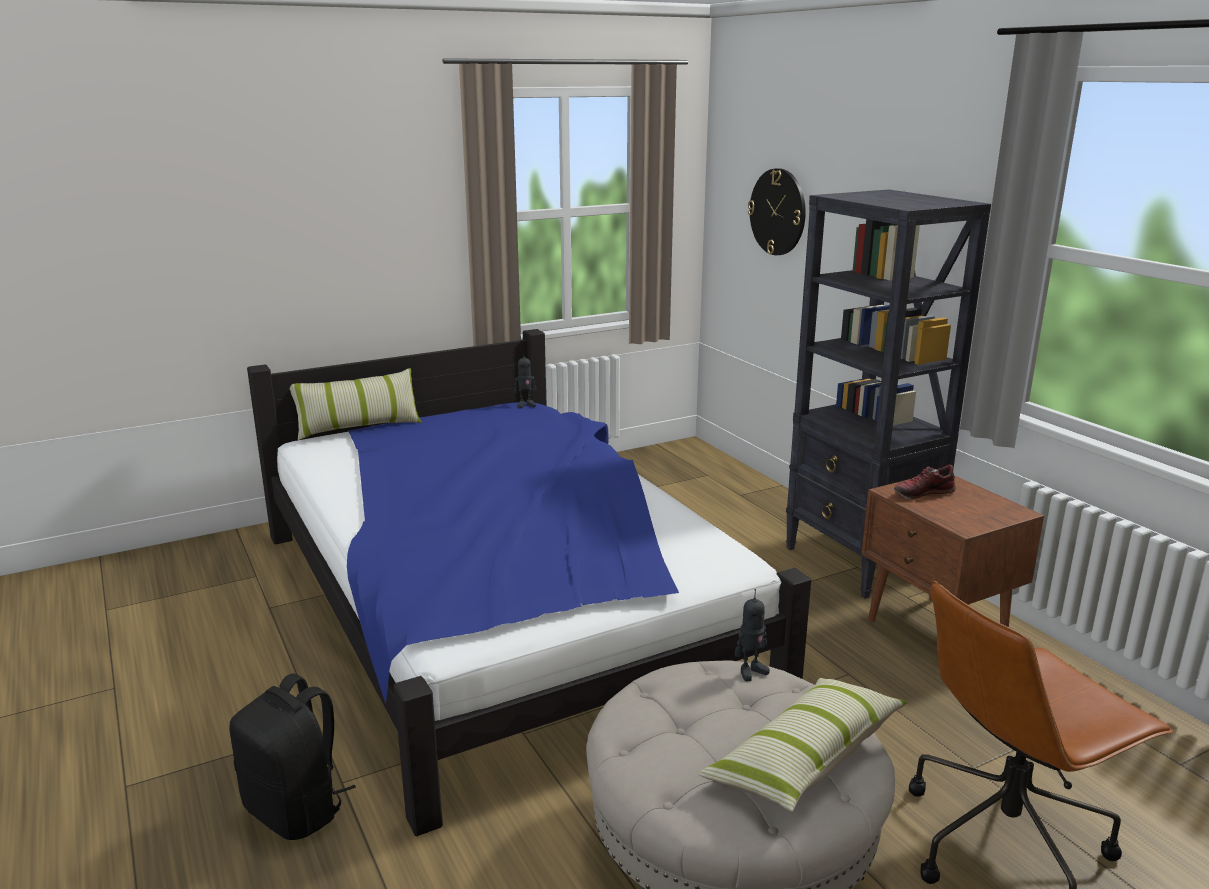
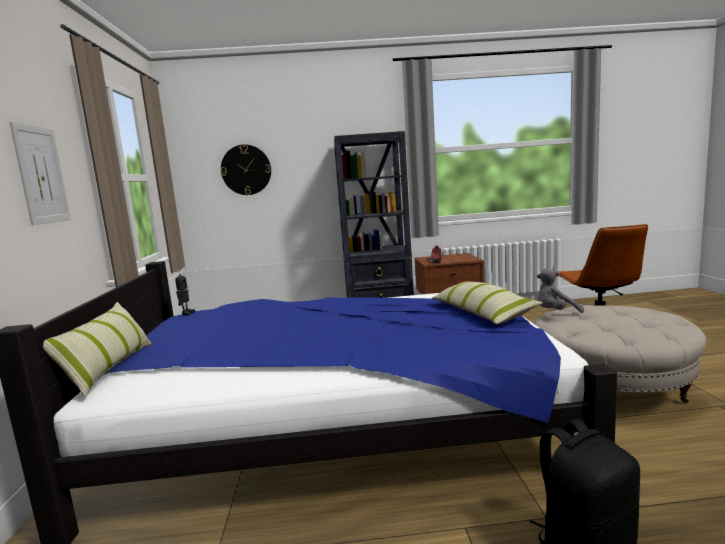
camera: 65 degrees left, 10 degrees down
(395, 224) = (41, 175): none -> picture
(750, 671) = (555, 313): toy robot -> grey plush toy
(805, 758) = (629, 312): pillow -> pillow (482, 313)

